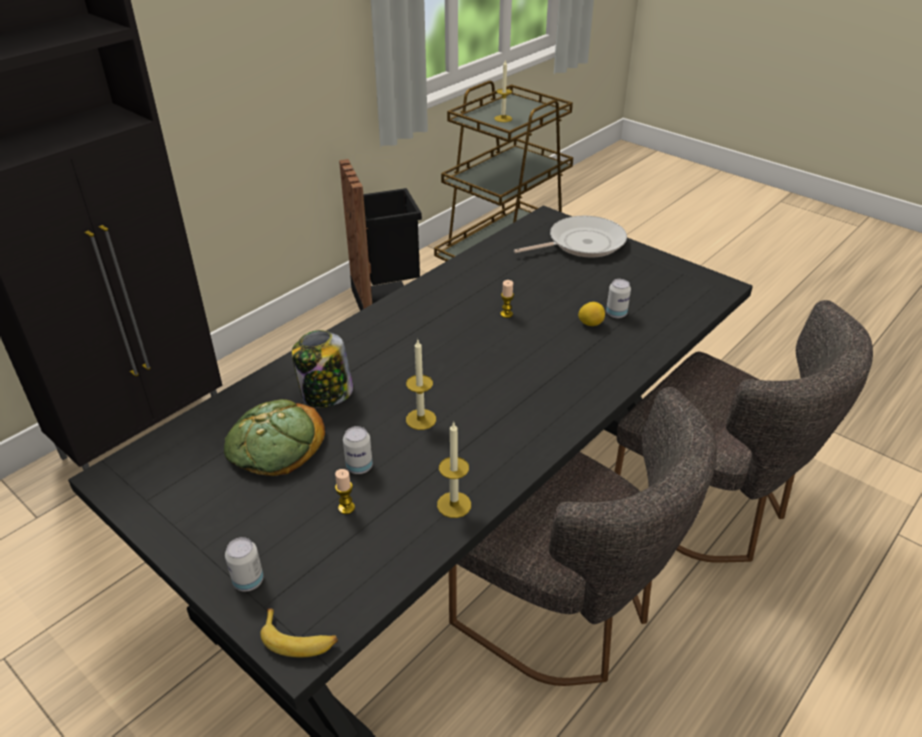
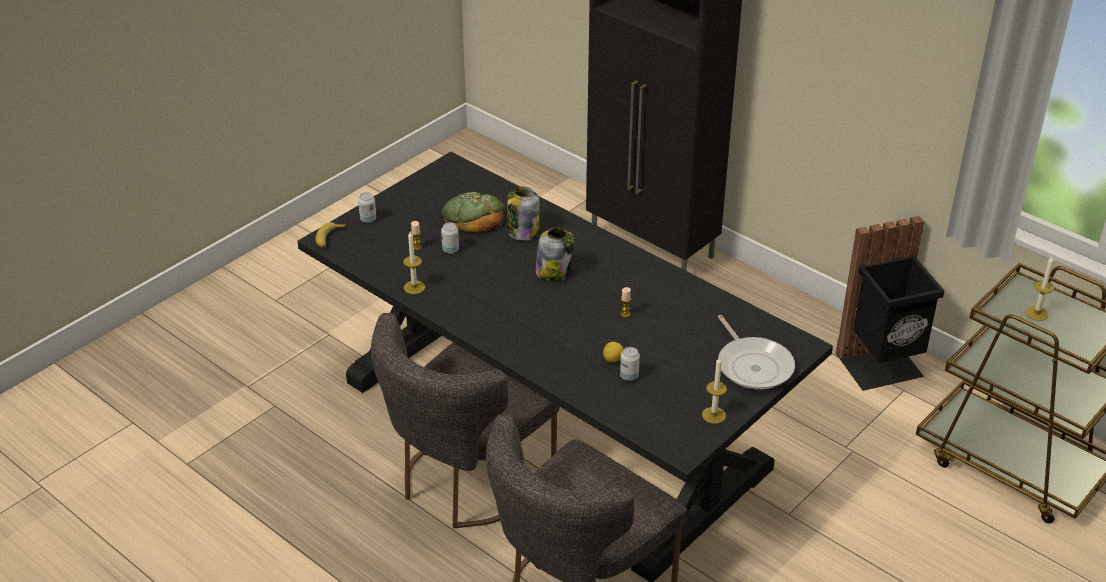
camera: 90 degrees right, 0 degrees up
(421, 419) = (494, 273): candle -> candle (713, 415)
(422, 366) = (554, 272): none -> jar

